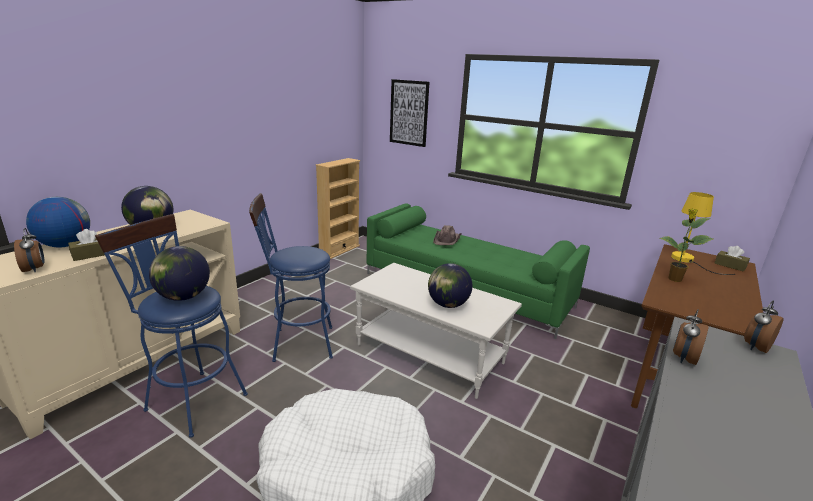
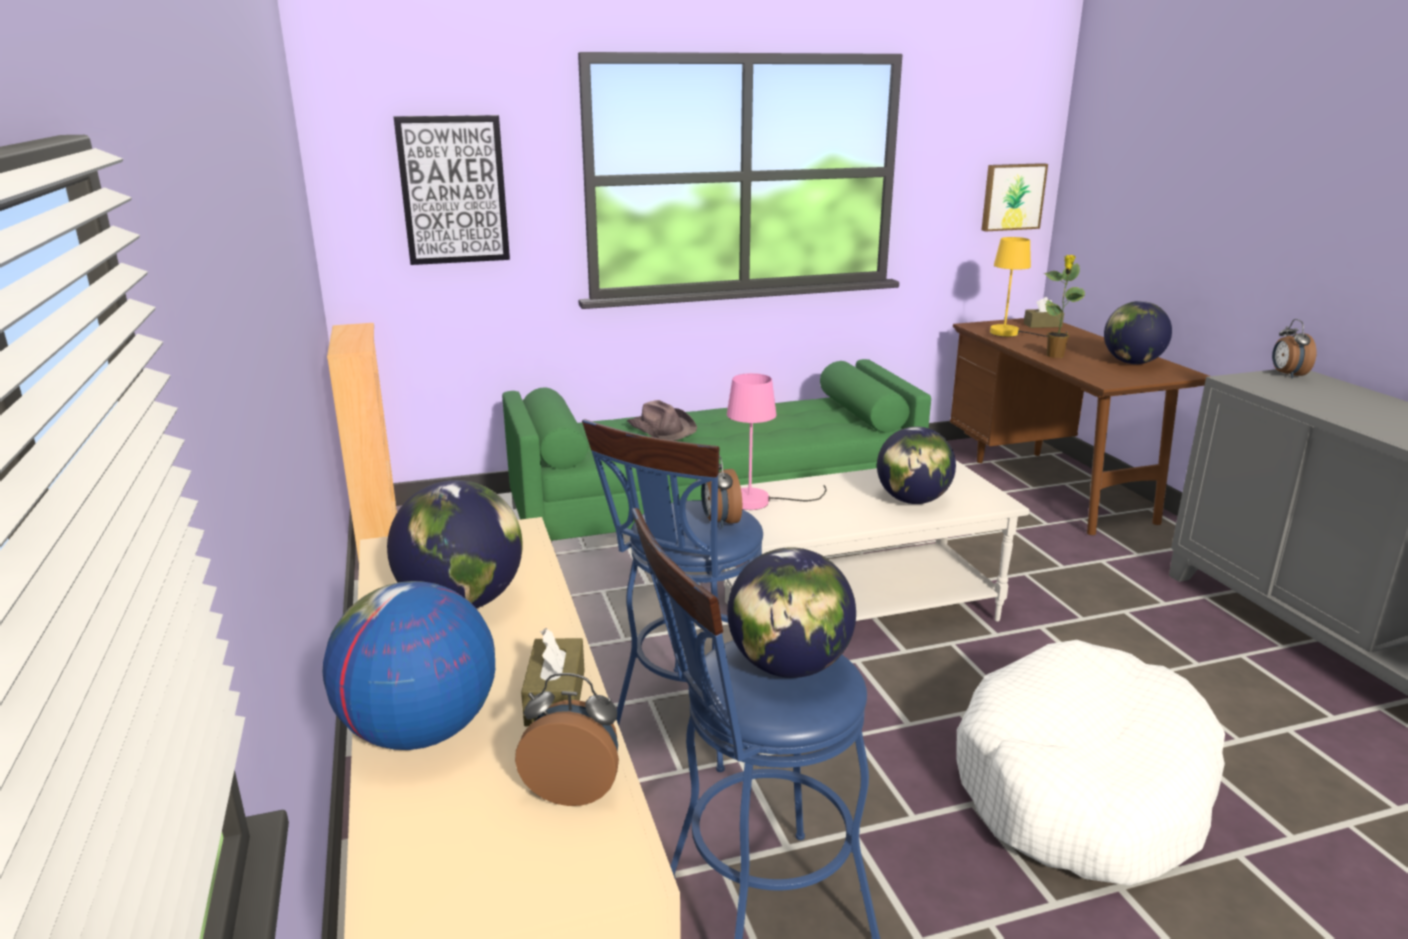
camera: 50 degrees left, 0 degrees up
(395, 274) = (762, 501): none -> pink table lamp
(683, 358) = (1299, 403): alarm clock -> alarm clock (720, 522)
(722, 304) = (1132, 363): none -> globe
(745, 168) = (1012, 196): none -> picture

